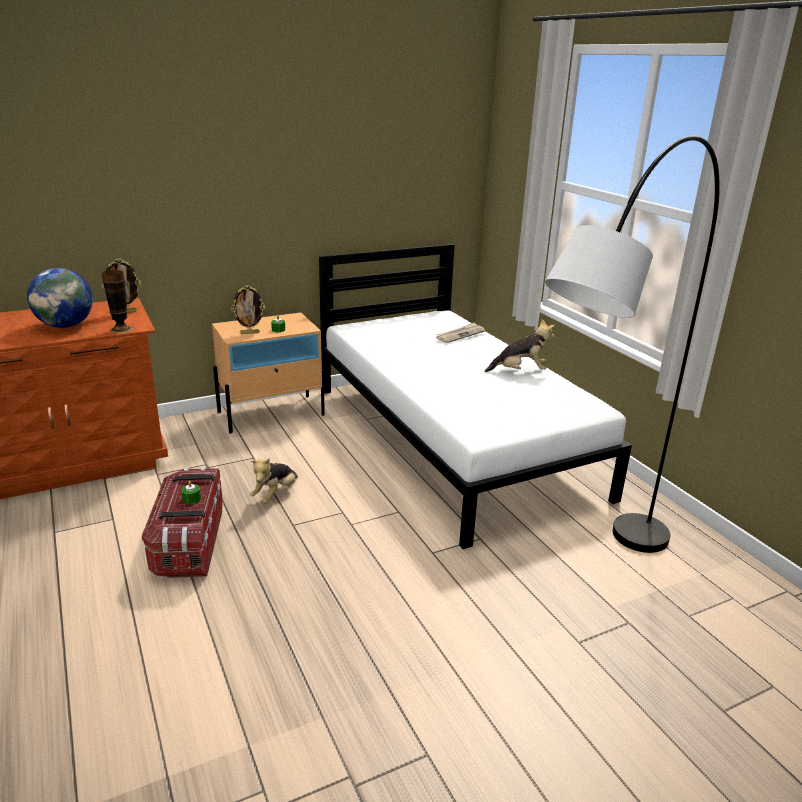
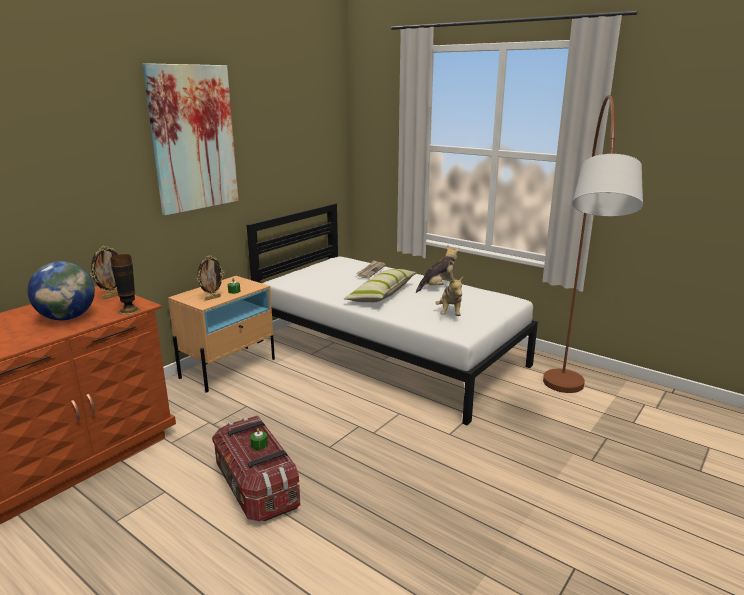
camera: 25 degrees left, 5 degrees down
(257, 150) = (193, 138): none -> picture
(275, 495) = (293, 429): plush toy -> plush toy (450, 313)
(441, 366) = (382, 294): none -> pillow
(591, 586) = (565, 423): grey floor lamp -> brown floor lamp

